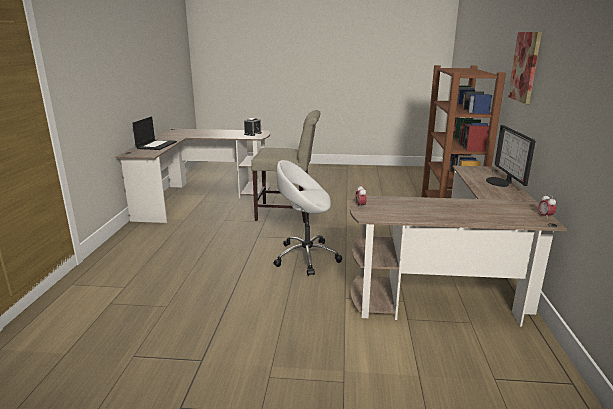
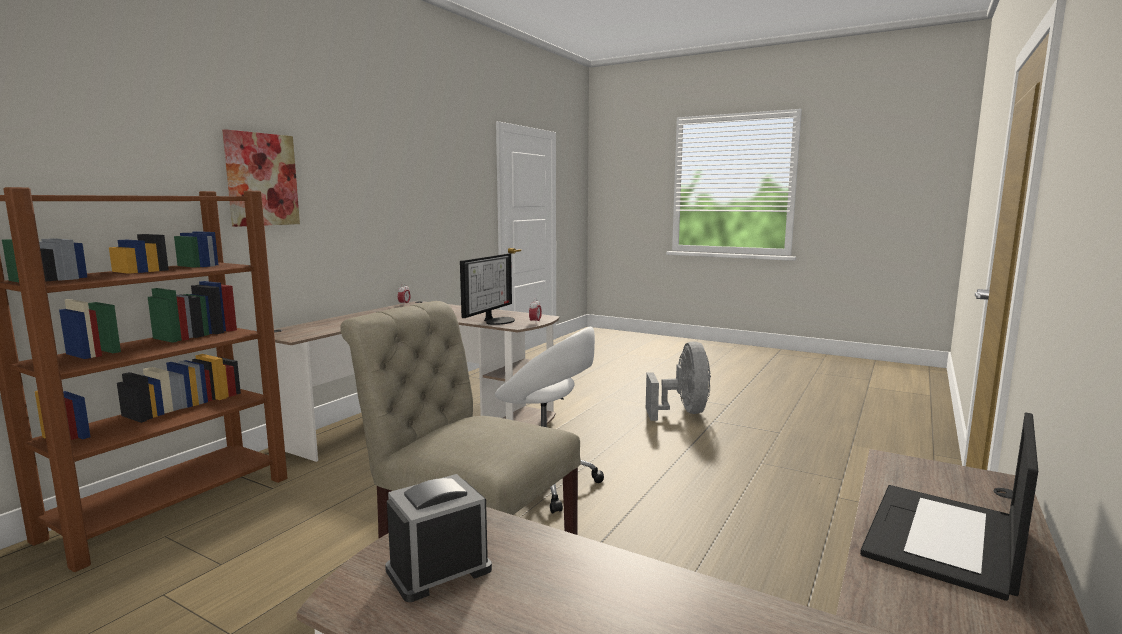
camera: 155 degrees left, 10 degrees down
(238, 368) = (683, 412): none -> grey fan
(501, 182) = (329, 322): monitor -> monitor (497, 320)

